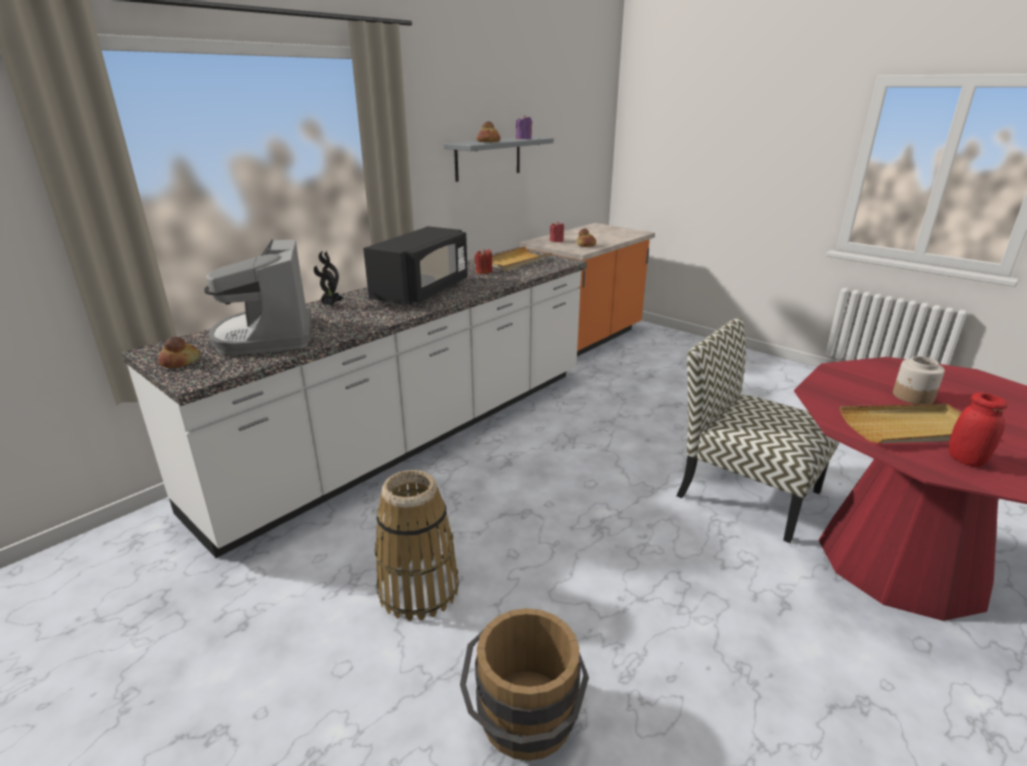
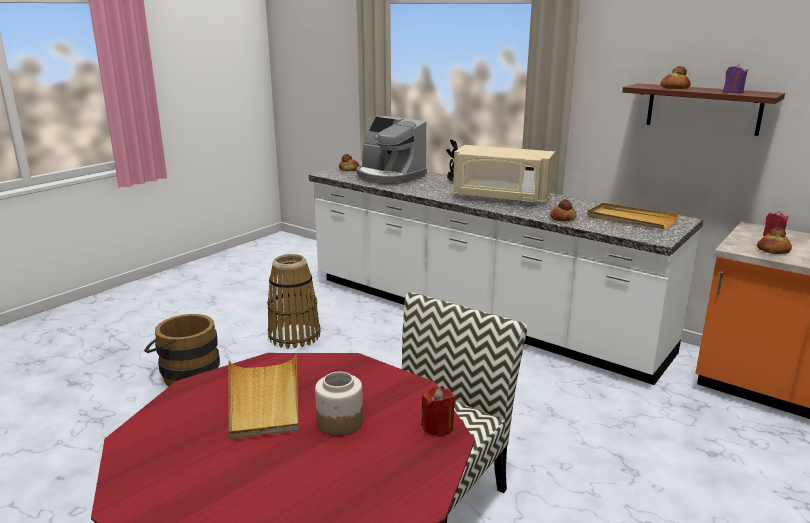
camera: 85 degrees right, 5 degrees down
(267, 336) = (389, 176): coffee machine -> coffee machine turned 120 degrees counterclockwise
(422, 291) = (501, 197): black microwave -> beige microwave
(483, 272) = (578, 210): red candle -> red candle (437, 427)
(488, 158) = (703, 109): grey shelf -> brown shelf
(505, 278) = (562, 218): none -> bread
(965, 460) = (197, 412): red jar -> none

